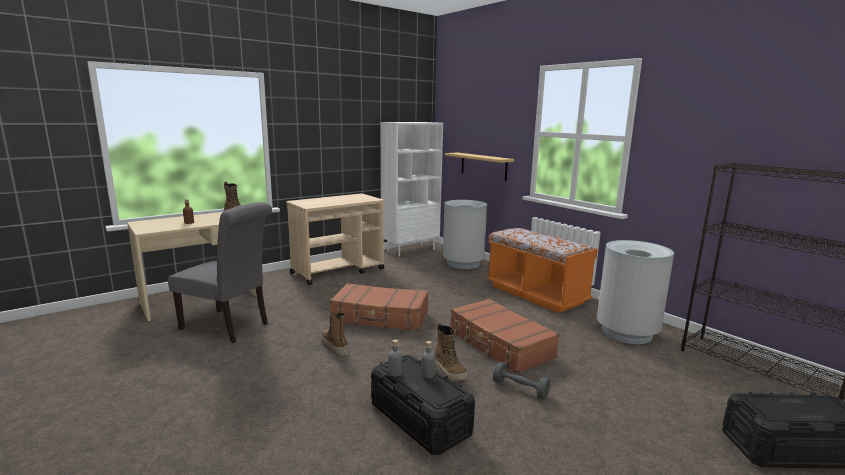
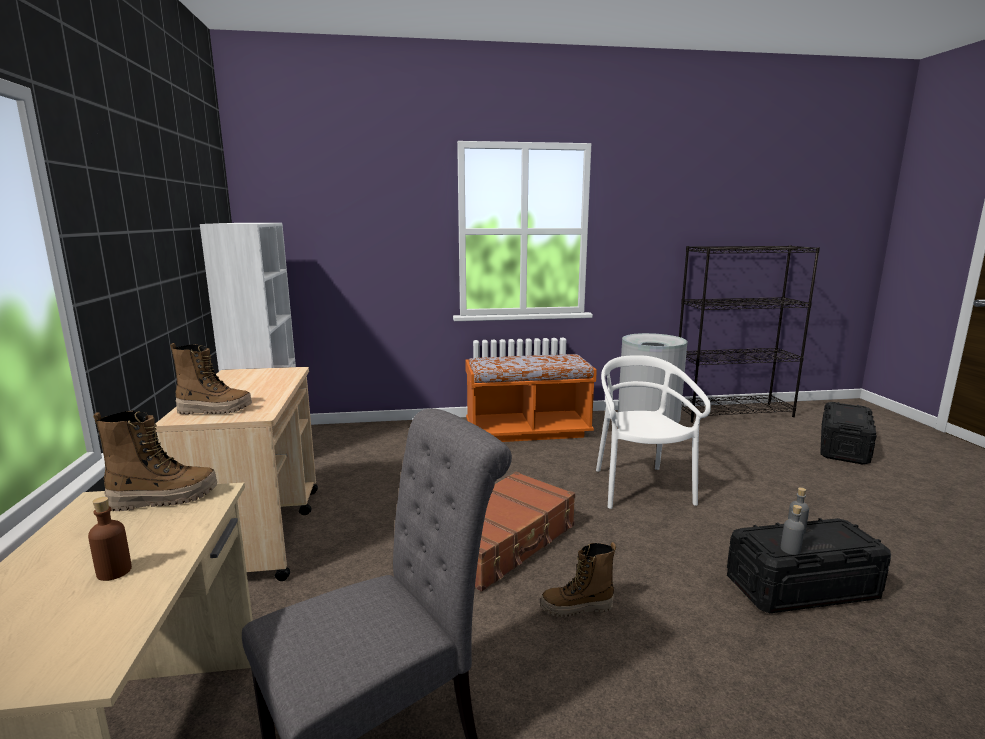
camera: 60 degrees left, 0 degrees up
(449, 372) = (694, 536): boot -> boot (215, 410)
(463, 263) = (382, 436): grey trash can -> none
(483, 166) = (367, 285): shelf -> none
(500, 344) = (640, 488): brown suitcase -> white chair
(520, 389) = (743, 509): grey dumbbell -> none

